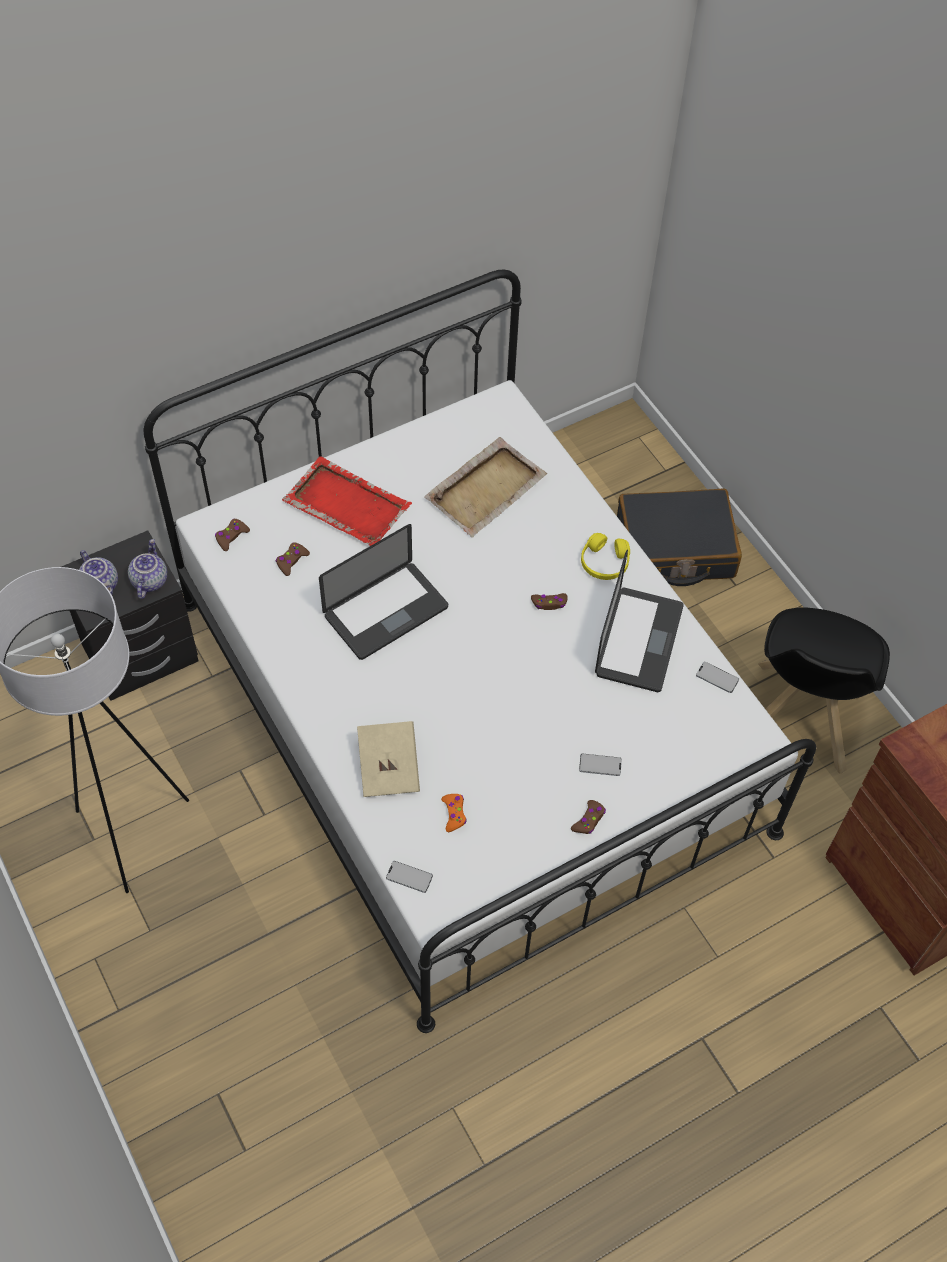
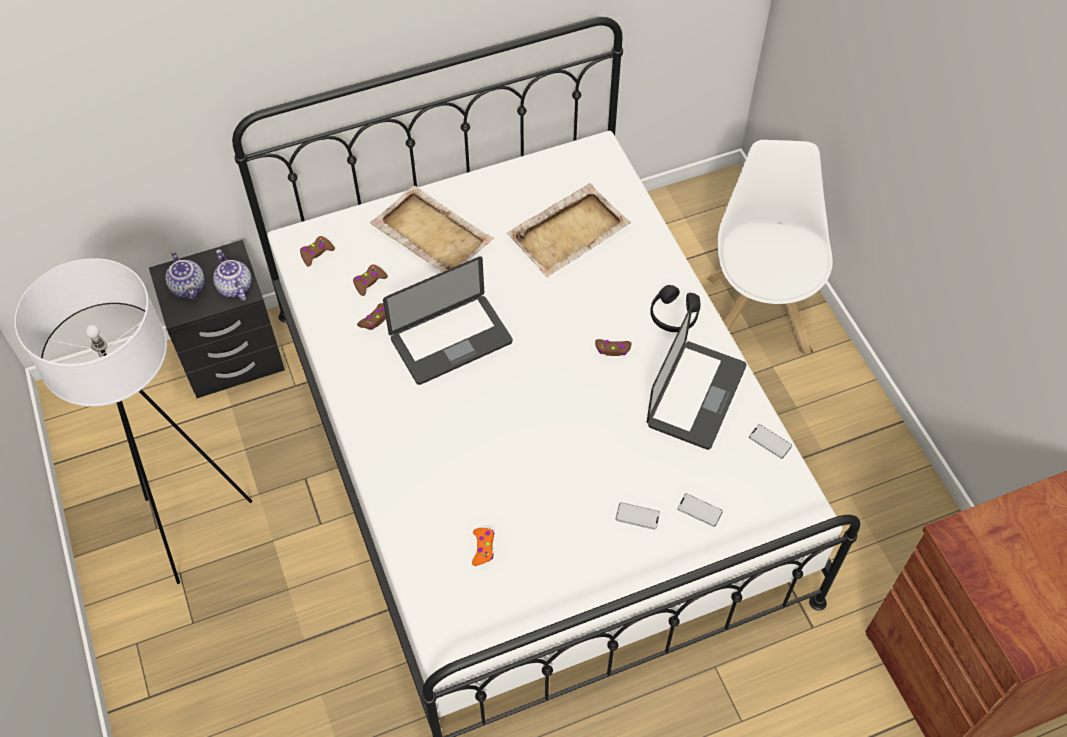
camera: 10 degrees right, 0 degrees up
(149, 580) = (234, 287): teapot -> teapot turned 45 degrees counterclockwise
(346, 504) = (431, 233): red tray -> beige tray
(389, 768) = (427, 494): beige book -> none
(409, 877) = (428, 606): phone -> phone (699, 510)
(589, 820) = (617, 571): brown game controller -> brown game controller (375, 319)
(604, 562) = (674, 315): yellow headphones -> black headphones
(674, 548) = (757, 311): black suitcase -> white chair
(799, 719) = (858, 492): black chair -> none

